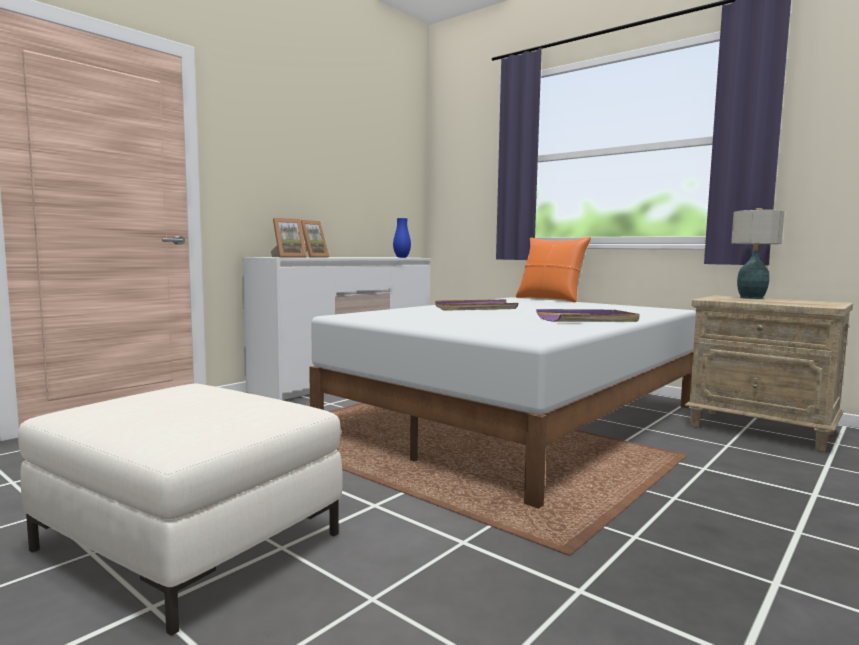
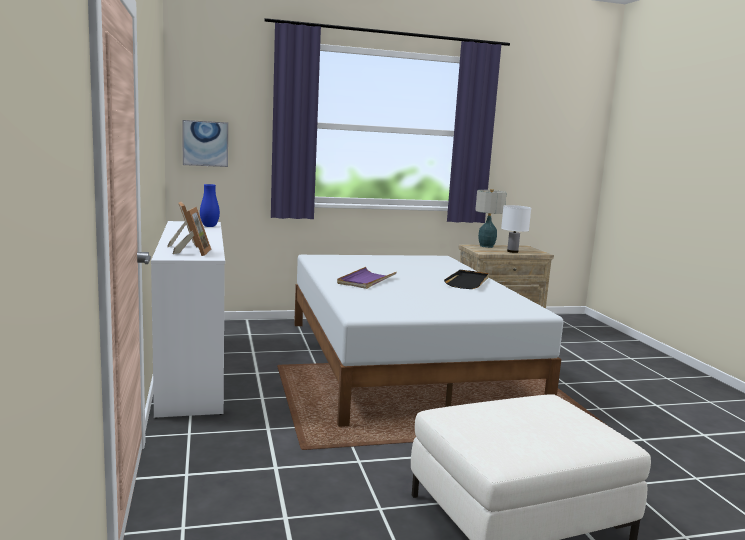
camera: 55 degrees left, 5 degrees up
(453, 190) = (205, 143): none -> picture
(550, 299) = (338, 254): orange pillow -> none
(587, 319) = (468, 282): purple tray -> black tray
(769, 302) = (512, 251): none -> white table lamp

